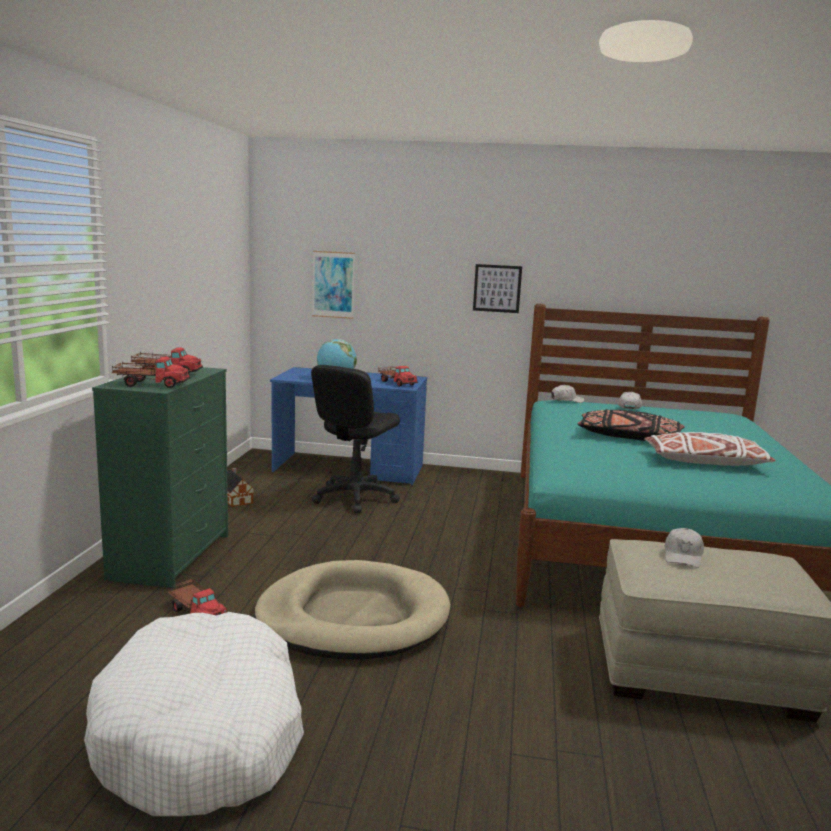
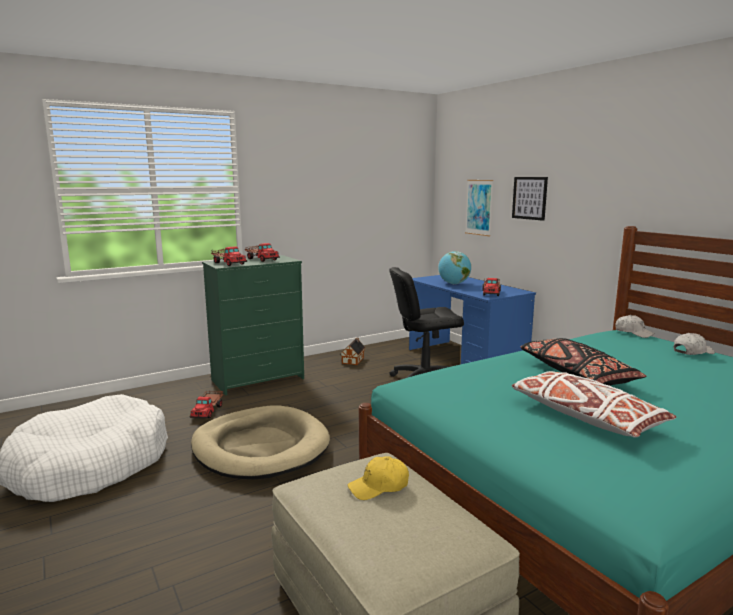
camera: 50 degrees right, 0 degrees up
(497, 288) = (598, 210): picture -> picture (529, 198)
(683, 556) = (379, 487): white cap -> yellow cap

